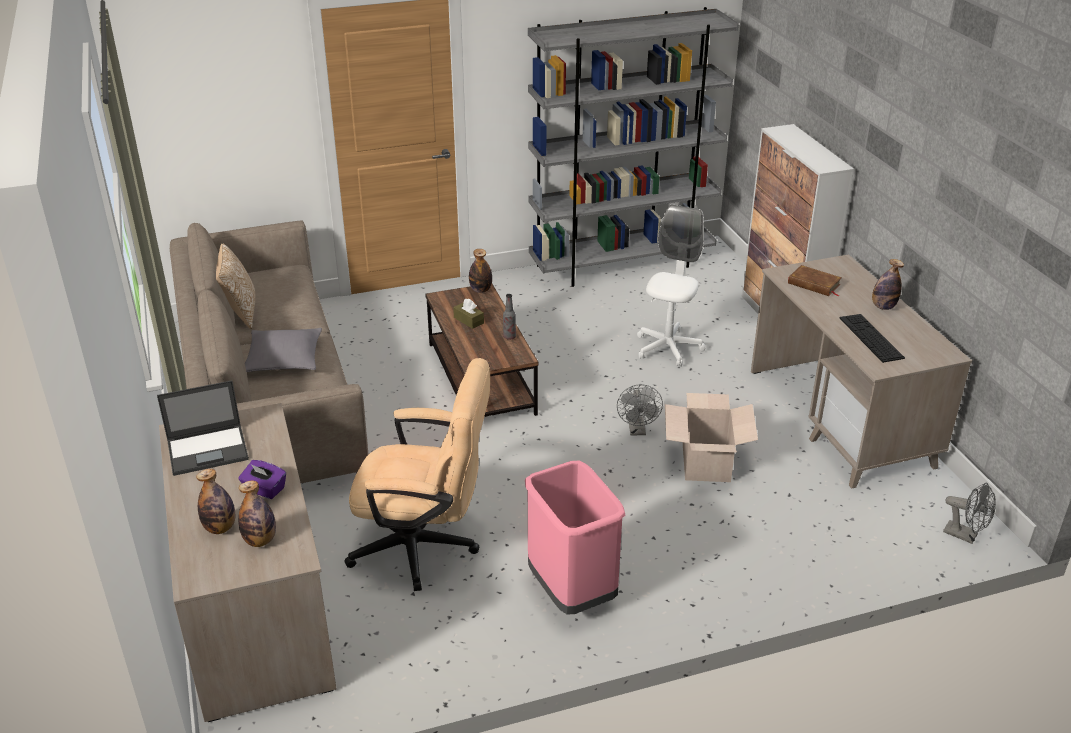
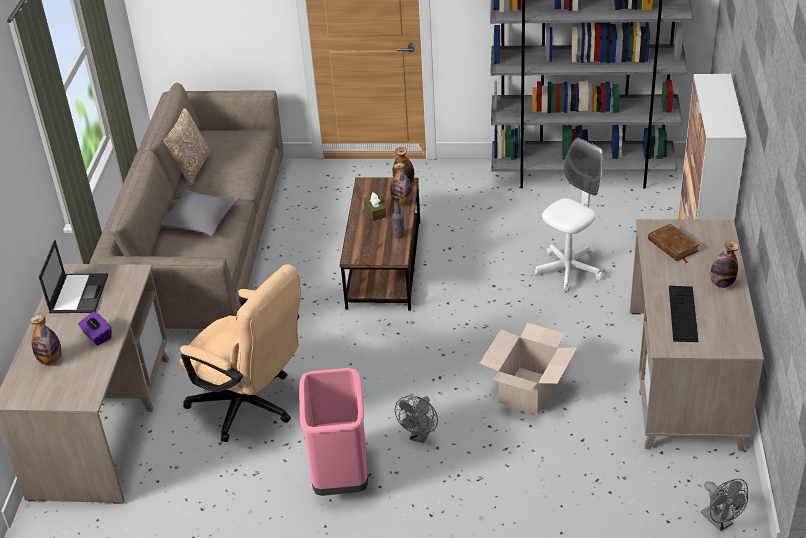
camera: 25 degrees right, 5 degrees up
(209, 450) = (79, 293): laptop -> laptop turned 90 degrees counterclockwise
(260, 540) = (71, 377): bottle -> bottle (402, 202)
(637, 430) = (487, 345): grey fan -> grey fan (420, 436)

